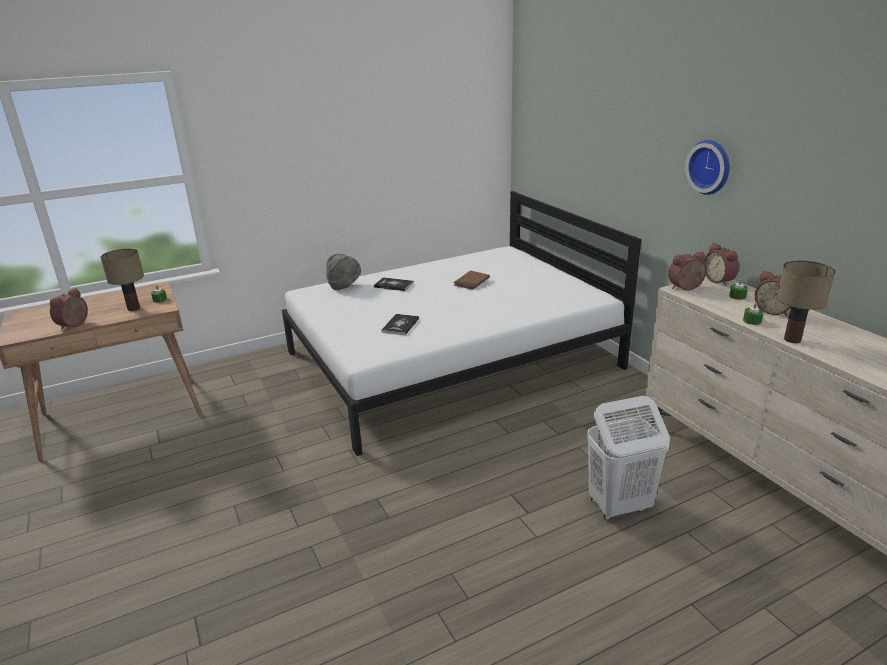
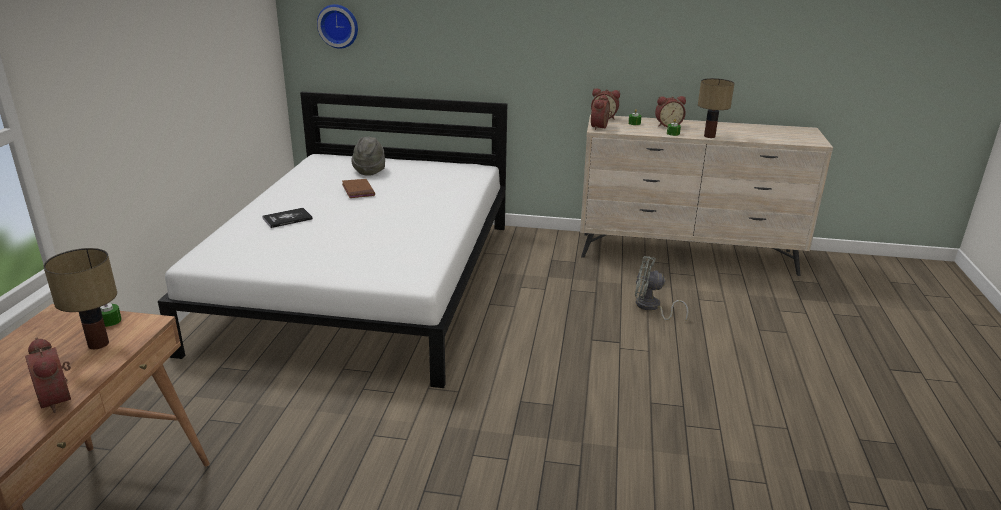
camera: 55 degrees left, 0 degrees up
(344, 286) = (235, 238): grey hat -> grey hat (369, 171)
(400, 325) = (381, 245): book -> none
(619, 506) = (651, 307): white laundry basket -> grey fan
(710, 167) = (571, 27): wall clock -> wall clock (338, 26)

